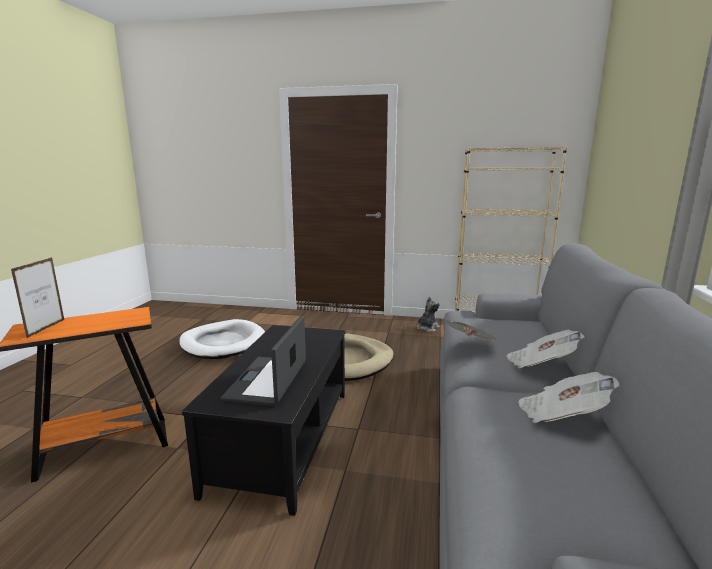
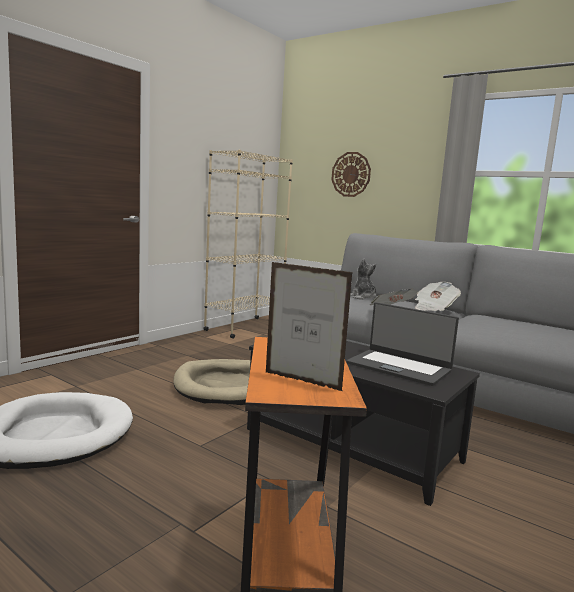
camera: 65 degrees left, 5 degrees down
(427, 328) = (204, 342): plush toy -> plush toy (363, 298)
(561, 416) = (500, 321): newspaper -> none
(630, 160) = (351, 174): none -> wall clock

